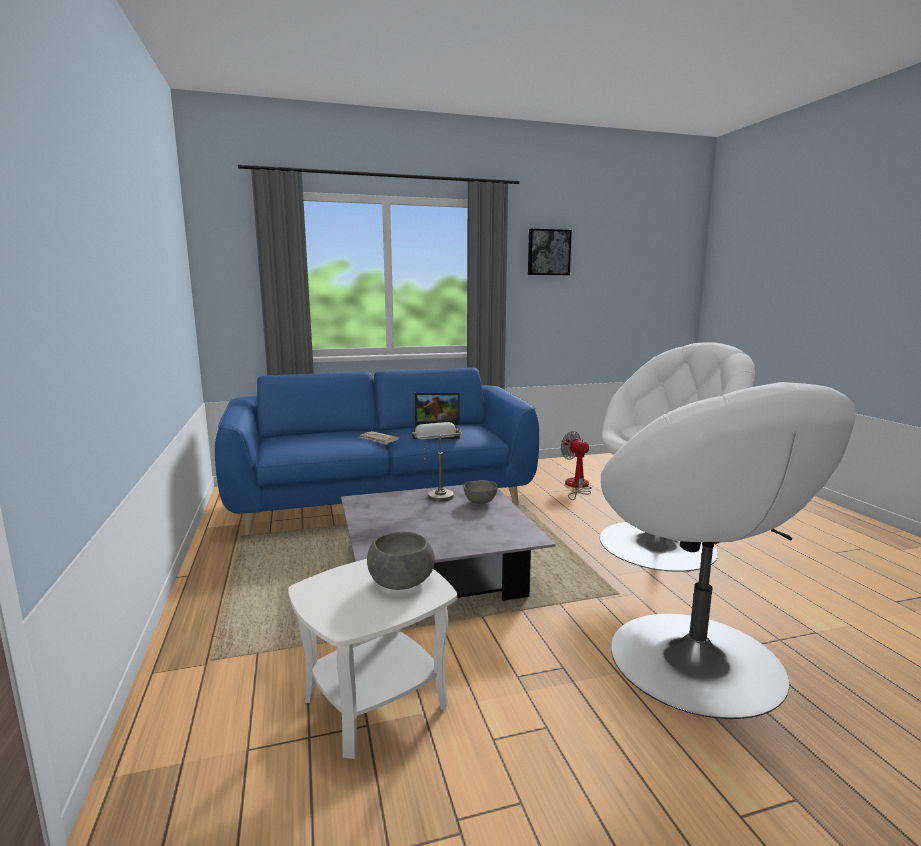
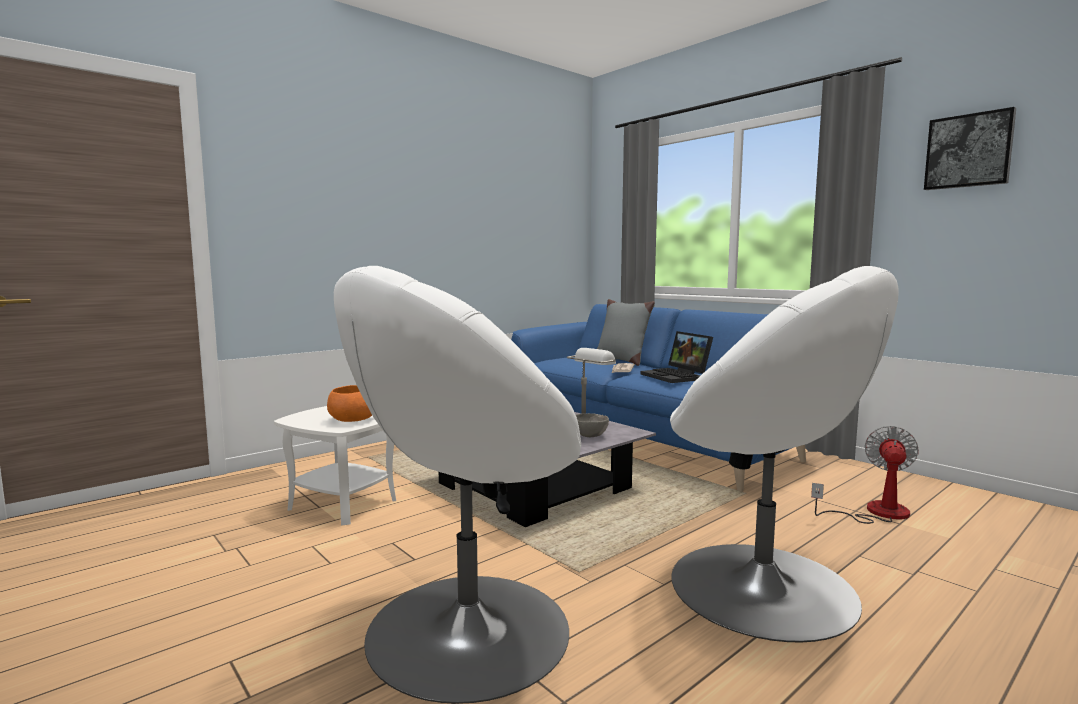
camera: 65 degrees right, 5 degrees down
(335, 432) = (621, 361): none -> grey pillow
(401, 582) = (352, 419): grey bowl -> orange bowl

